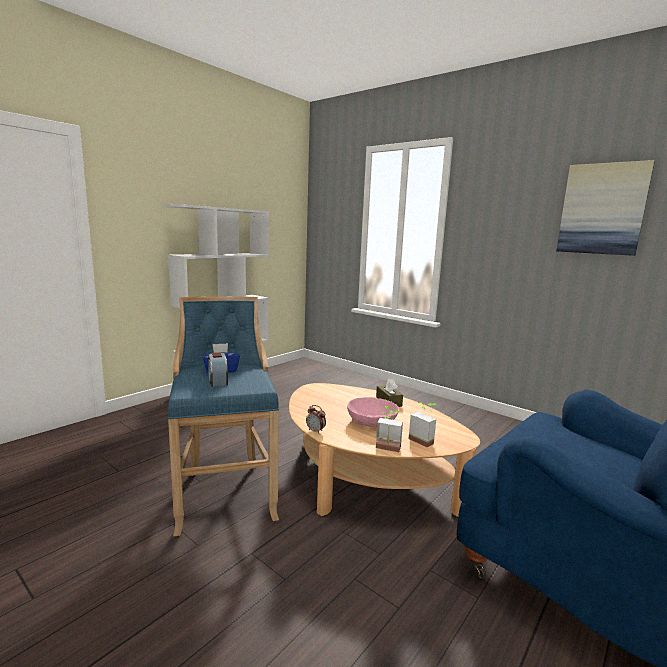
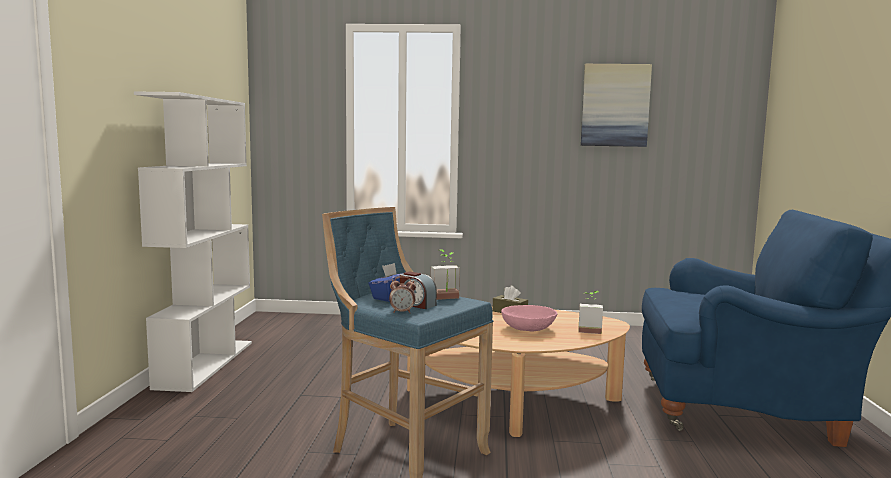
camera: 35 degrees left, 5 degrees down
(315, 431) = (500, 345): alarm clock -> alarm clock (402, 312)
(387, 449) = (579, 342): potted plant -> potted plant (446, 298)

